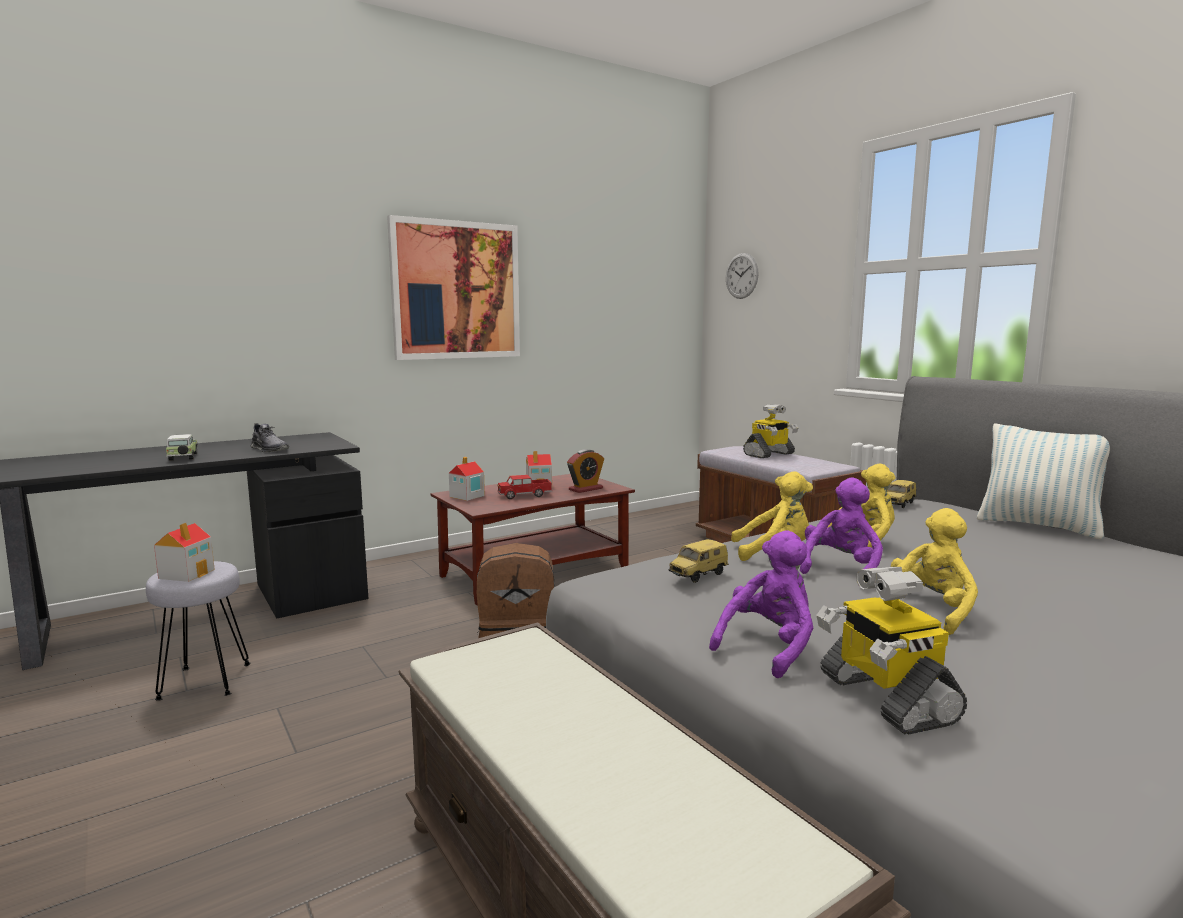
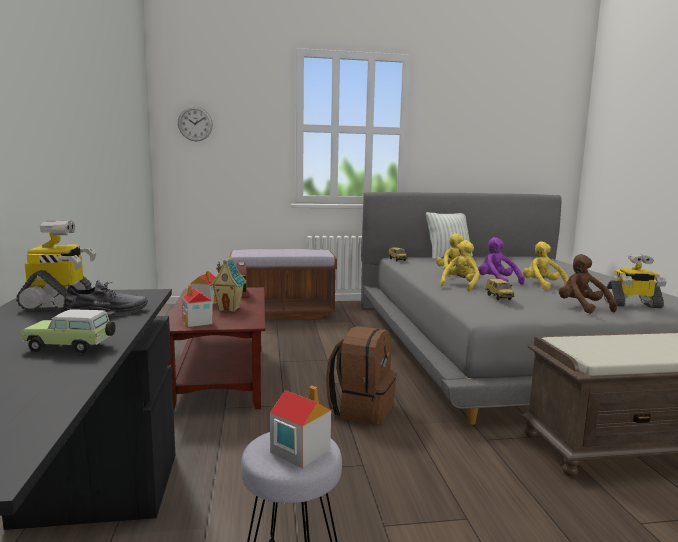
camera: 65 degrees left, 0 degrees up
(456, 290) = (75, 115): picture -> none
(524, 495) = (229, 309): toy truck -> toy house
(769, 454) = (277, 250): toy robot -> toy robot (59, 301)
(769, 647) = (582, 307): purple plush toy -> brown plush toy

